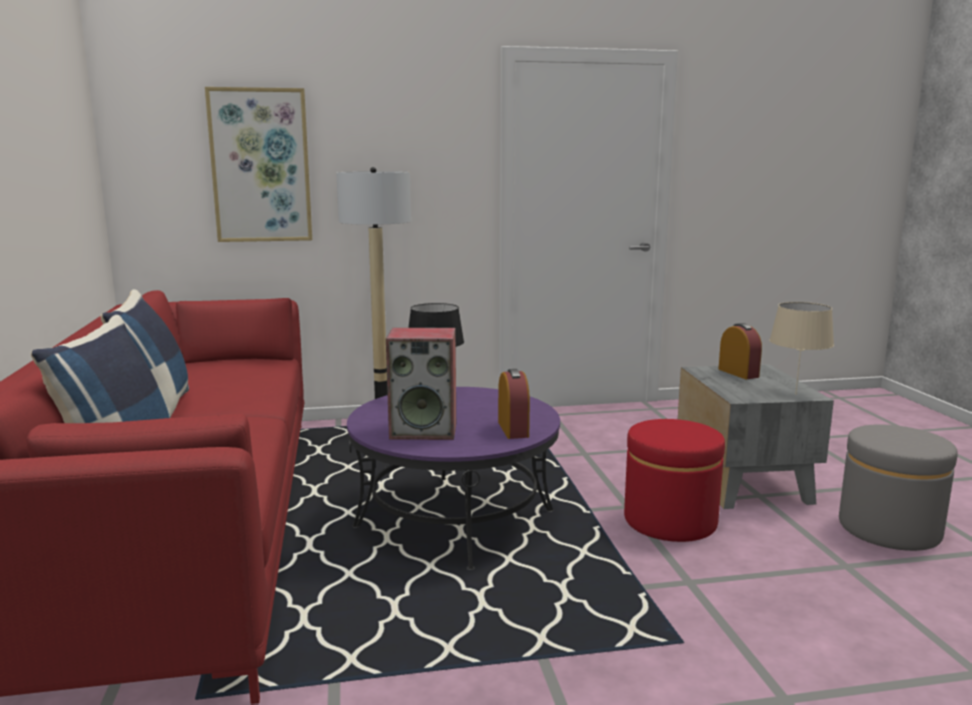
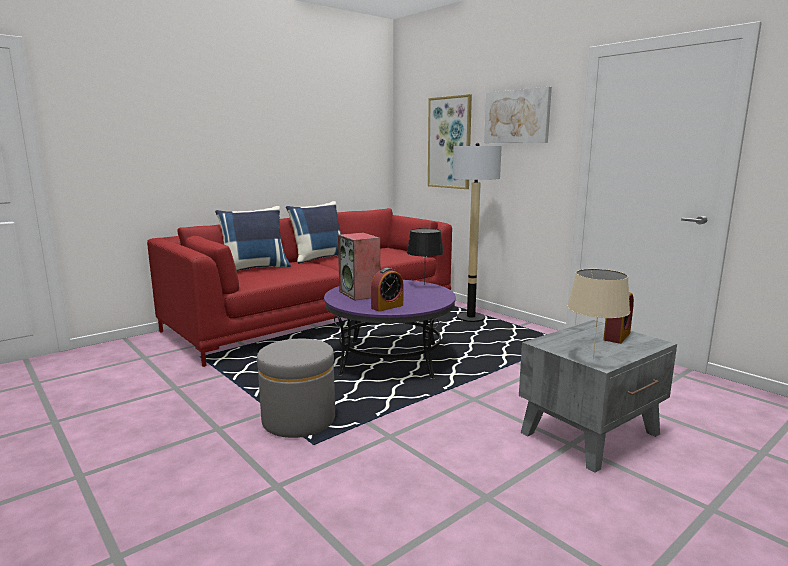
camera: 60 degrees right, 0 degrees up
(396, 128) = (517, 116): none -> picture
(670, 521) = (470, 416): red ottoman -> none
(889, 529) = (596, 516): grey ottoman -> grey ottoman (298, 420)

